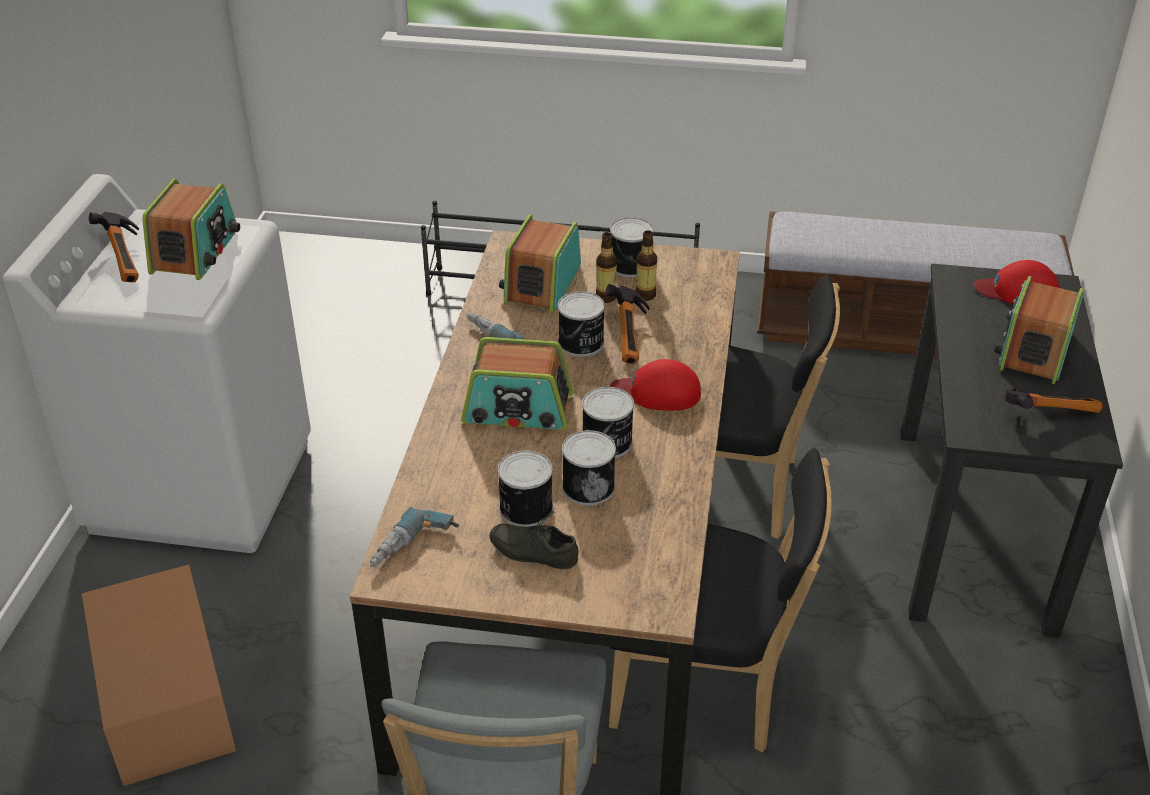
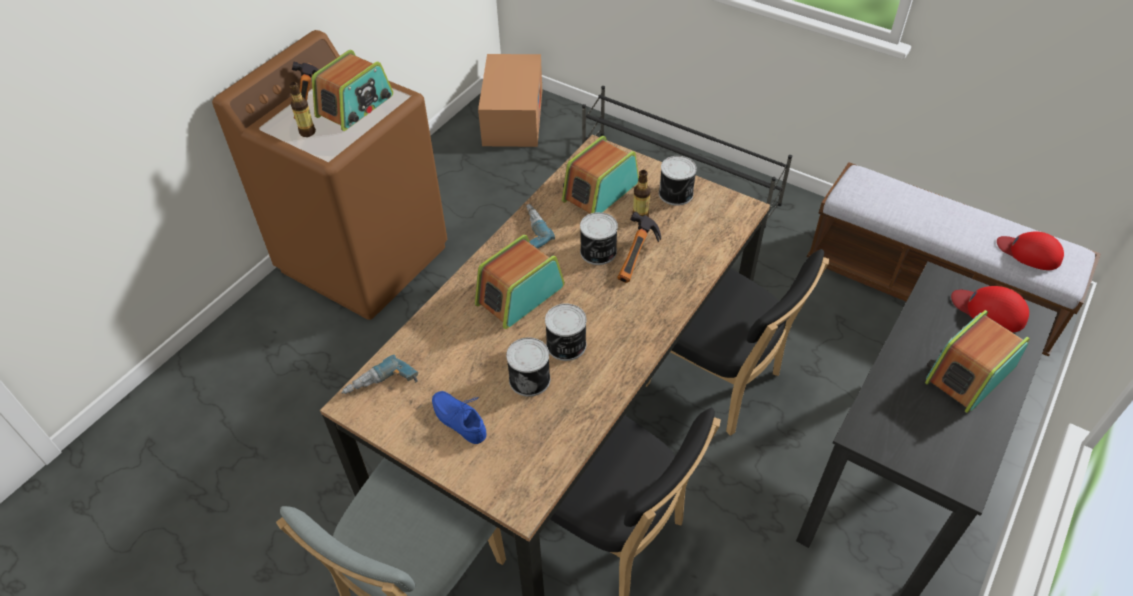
camera: 25 degrees right, 10 degrees up
(165, 698) = (266, 407): cardboard box -> cardboard box (513, 117)
(202, 483) = (364, 258): white washing machine -> brown washing machine
(518, 409) = (519, 295): radio -> radio turned 105 degrees clockwise
(524, 508) = (474, 381): can -> none
(535, 550) = (461, 419): grey shoe -> blue shoe
(645, 295) = (671, 224): bottle -> bottle (307, 132)
(657, 392) = (629, 313): red cap -> red cap (1029, 252)
(1047, 412) = (943, 438): hammer -> none

